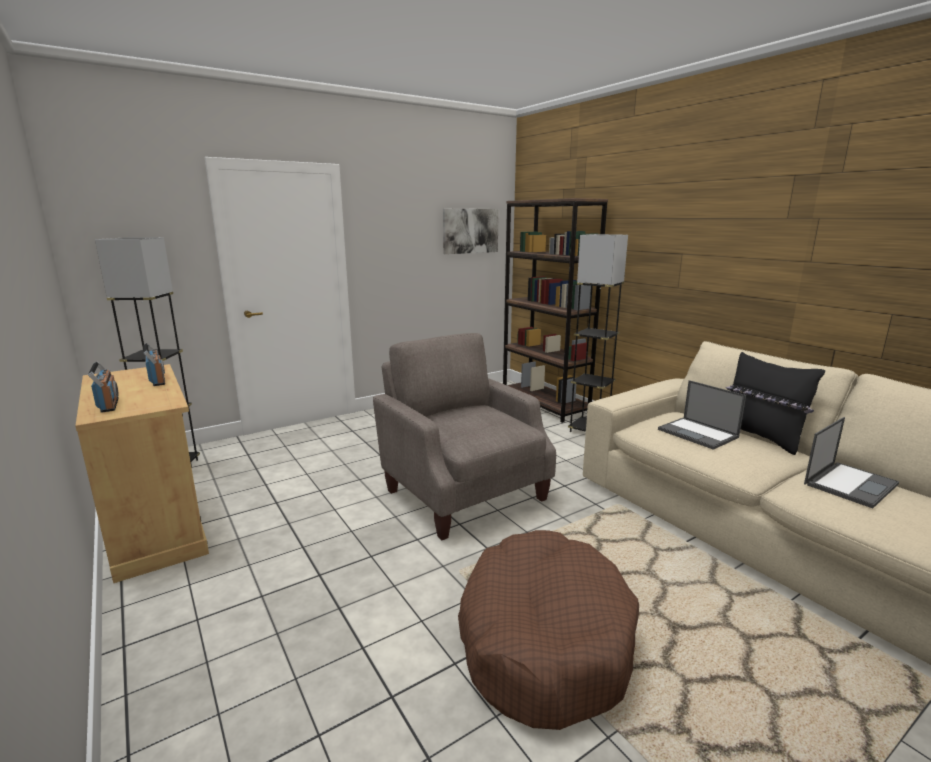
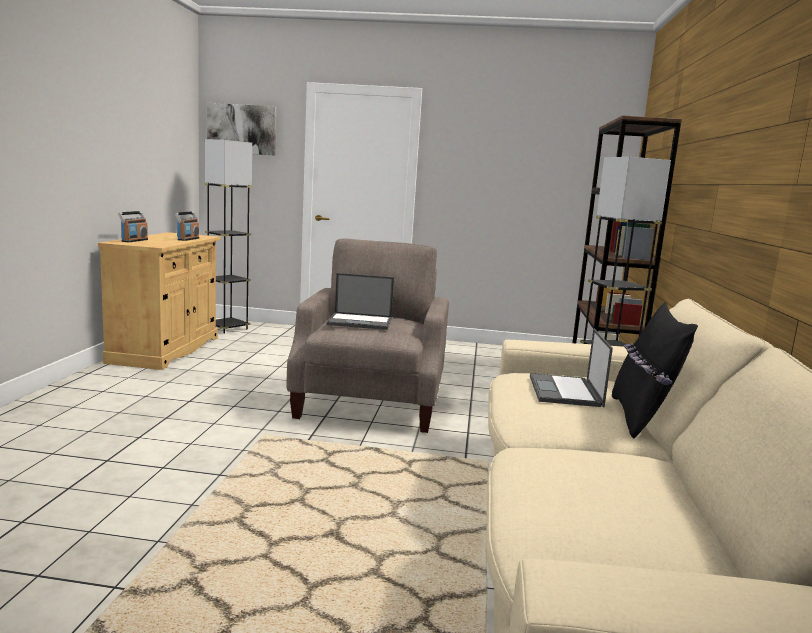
camera: 40 degrees right, 5 degrees down
(470, 231) = (570, 164): picture -> picture (242, 129)
(543, 639) = (232, 487): brown dog bed -> none
(850, 484) = (607, 466): laptop -> laptop (361, 322)

